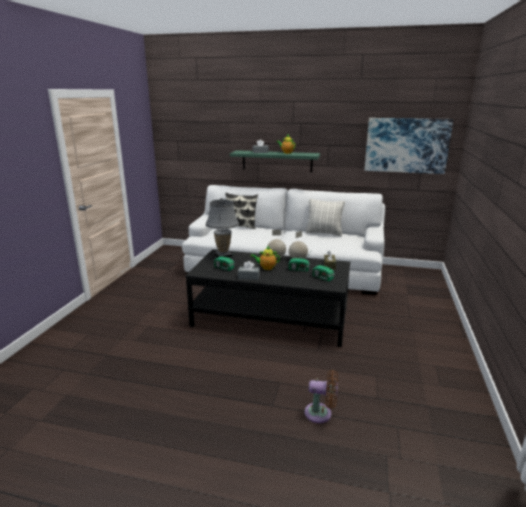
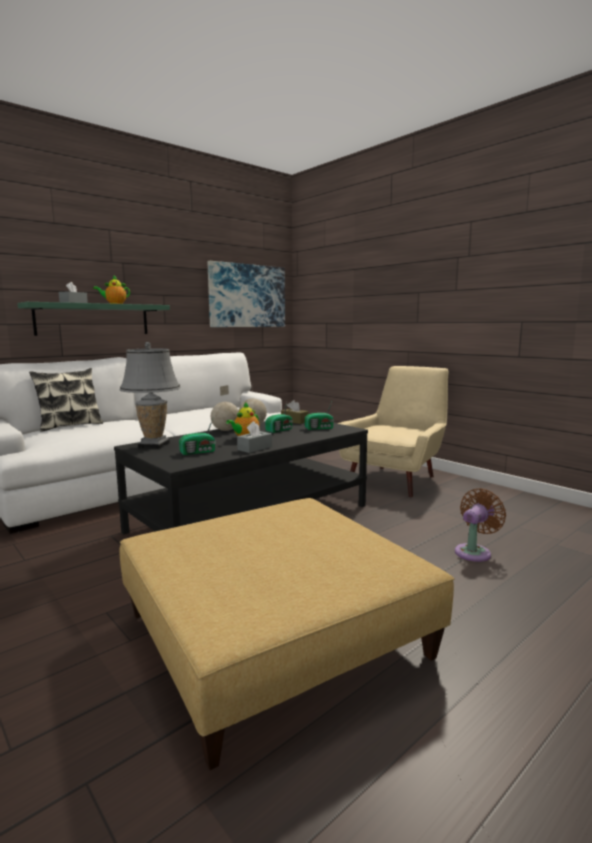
camera: 55 degrees left, 10 degrees down
(163, 372) = (274, 635): none -> beige ottoman
(324, 233) = (199, 409): pillow -> none
(417, 342) = (396, 478): none -> beige armchair

